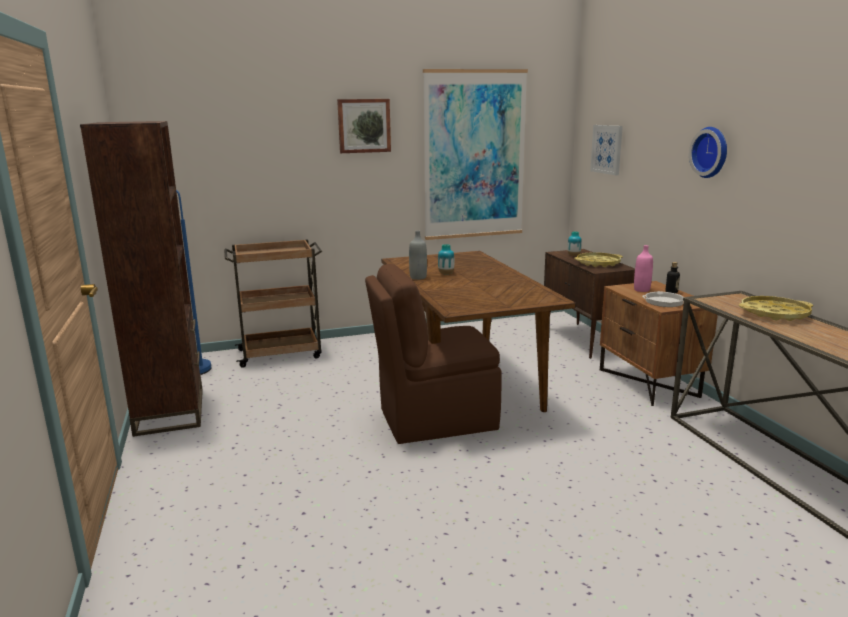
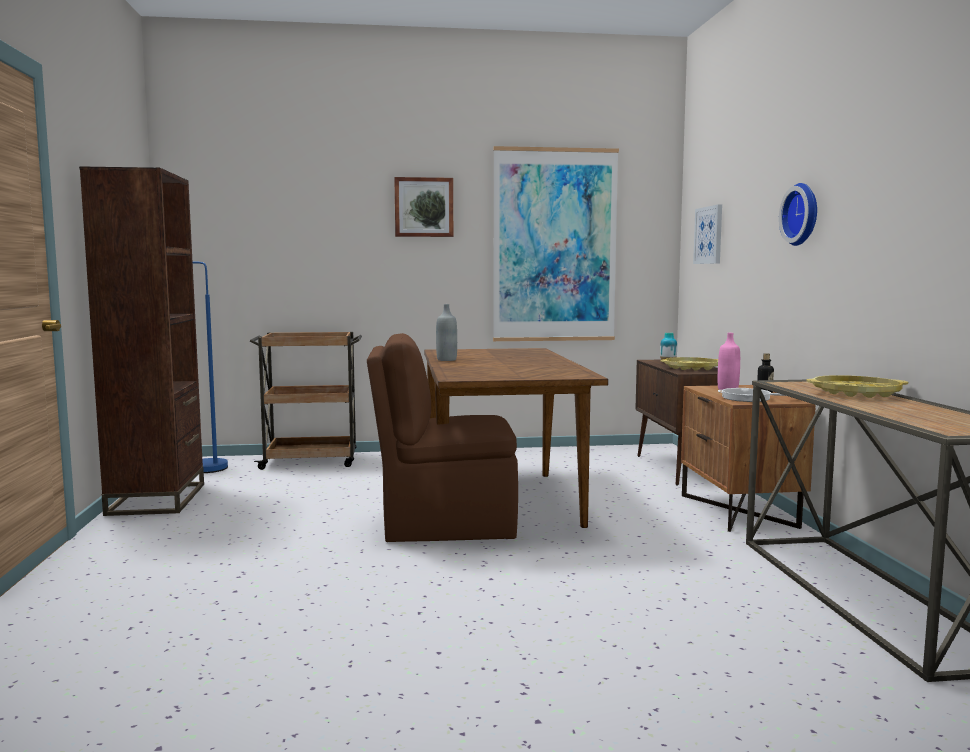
camera: 10 degrees right, 10 degrees down
(446, 274) = (482, 359): vase -> none

